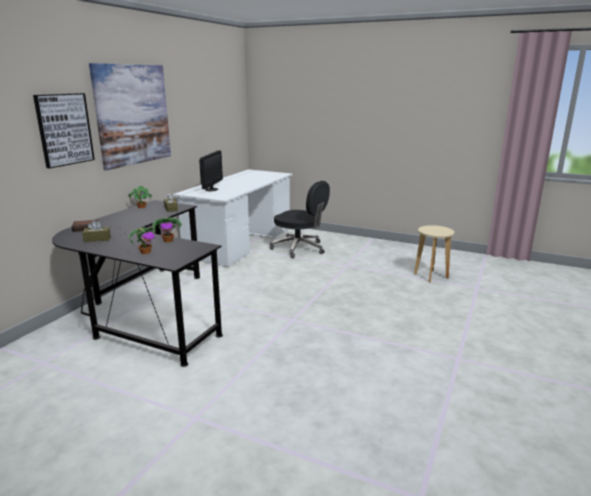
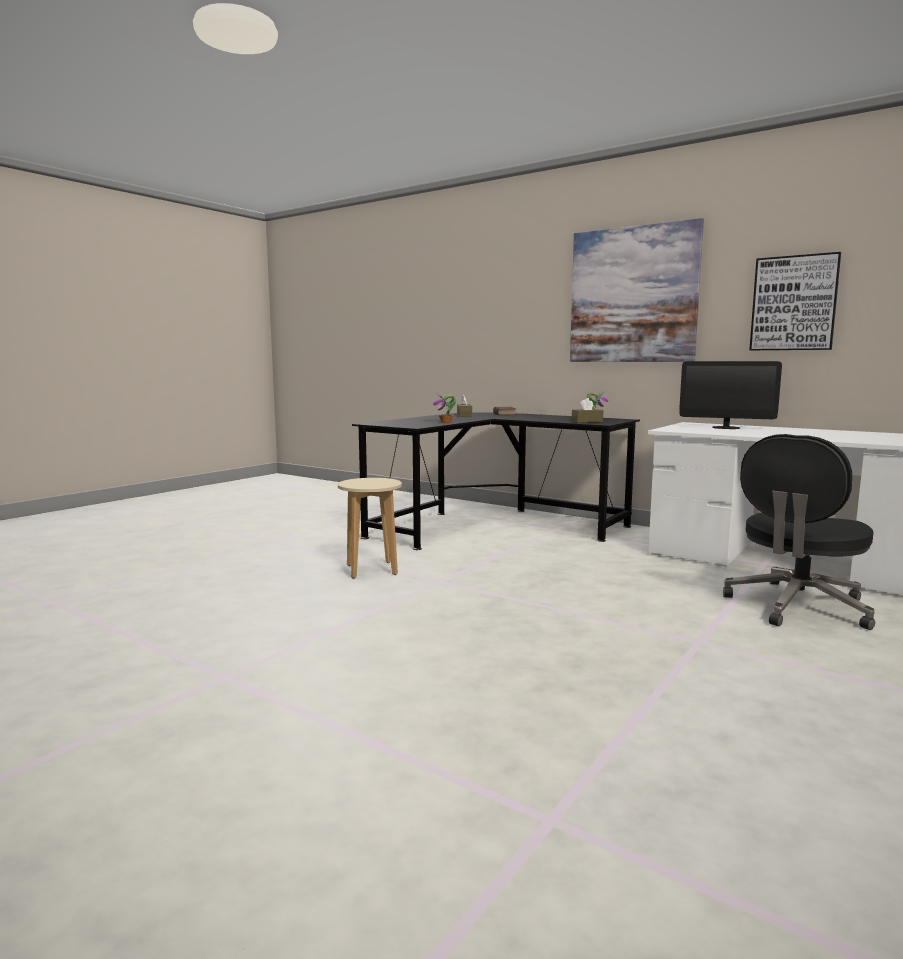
camera: 100 degrees right, 10 degrees down
(64, 129) = (532, 309): picture -> picture (794, 303)
(146, 252) = (412, 420): potted plant -> none
(431, 276) = (650, 749): beige stool -> beige stool (371, 570)

